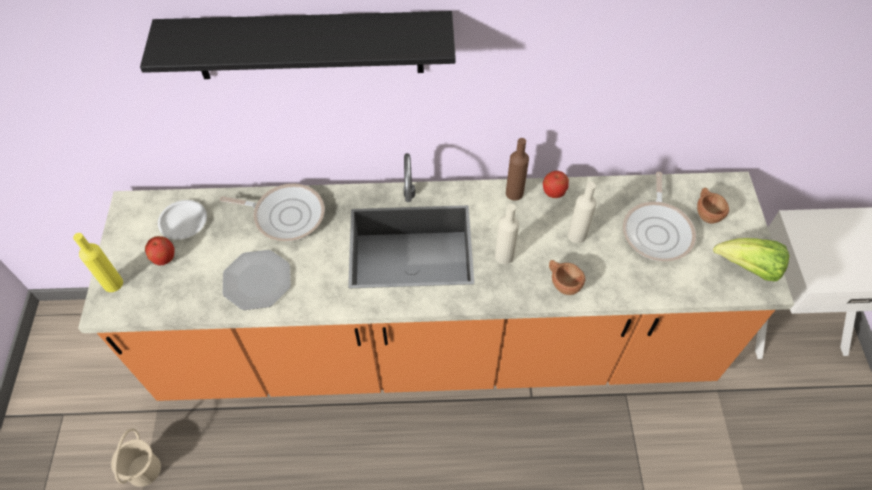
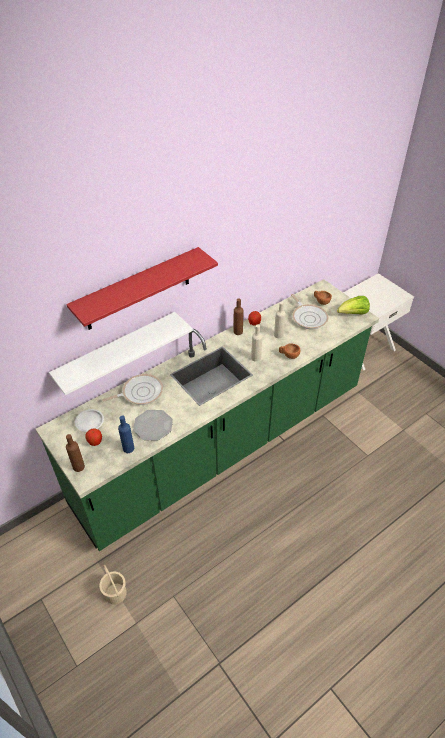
camera: 35 degrees left, 10 degrees down
(113, 283) = (78, 466): yellow bottle -> brown bottle
(195, 296) = (128, 448): none -> blue bottle
(268, 137) = (117, 353): none -> white shelf
(308, 45) = (138, 289): black shelf -> red shelf
(436, 348) = (223, 445): orange counter -> green counter

